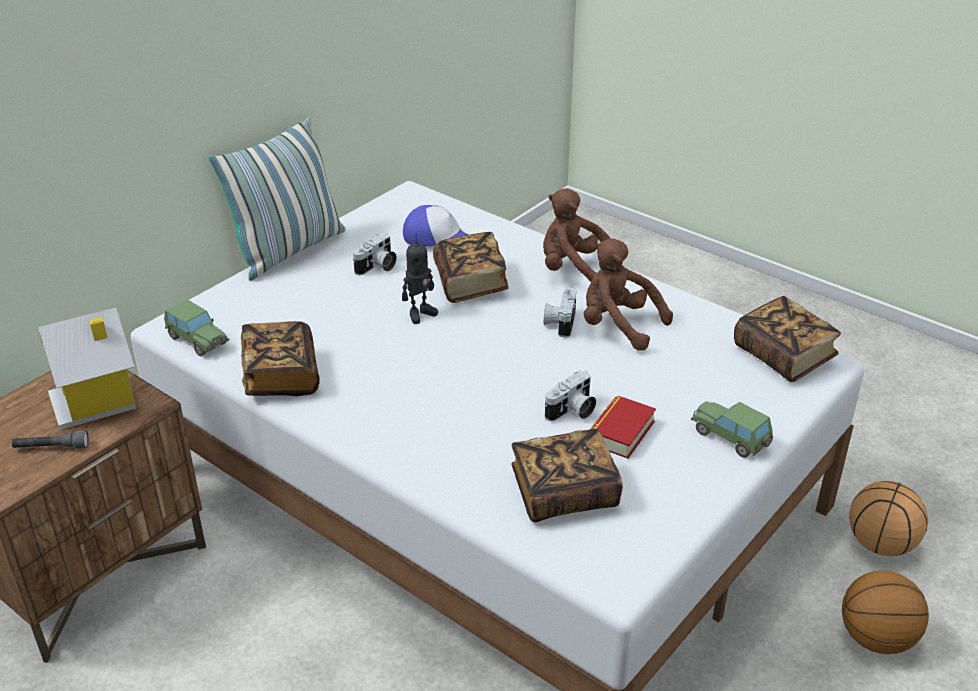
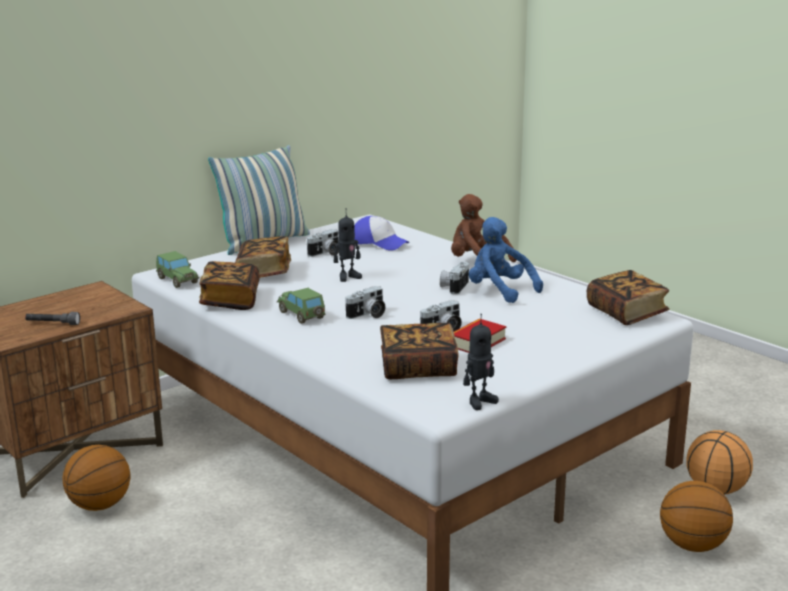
camera: 10 degrees right, 15 degrees down
(97, 401) = (94, 304): toy house -> none
(152, 663) = (99, 505): none -> basketball
(468, 390) = (368, 315): none -> camera
(470, 283) = (393, 264): book -> book (264, 273)
(618, 326) = (499, 291): brown plush toy -> blue plush toy
(660, 553) = (479, 401): none -> toy robot
(731, 438) = (563, 350): toy car -> toy car (301, 315)

